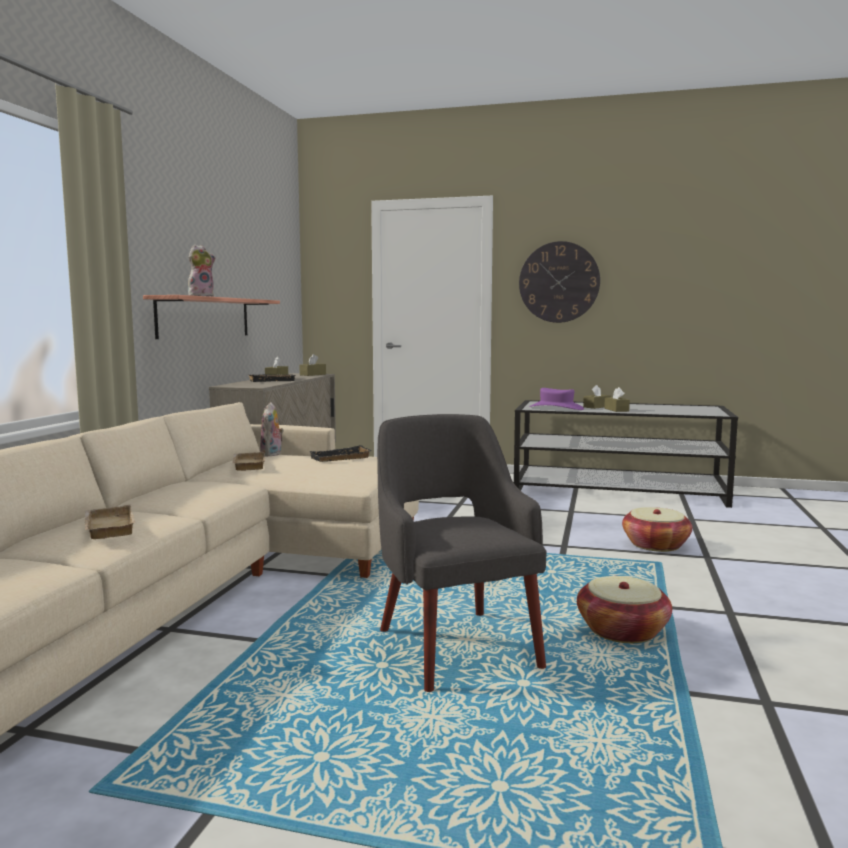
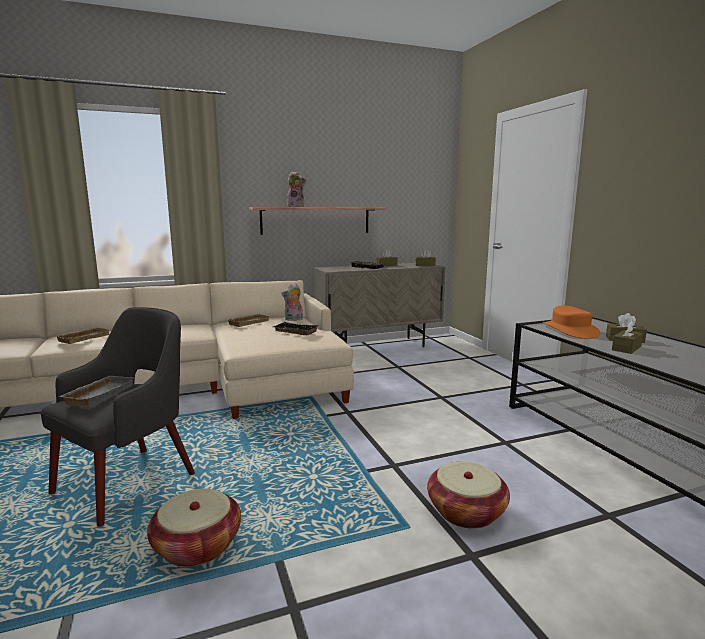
camera: 55 degrees right, 5 degrees up
(446, 529) = (99, 394): none -> grey tray
(556, 408) = (570, 330): purple hat -> orange hat
(559, 282) = (639, 183): wall clock -> none

